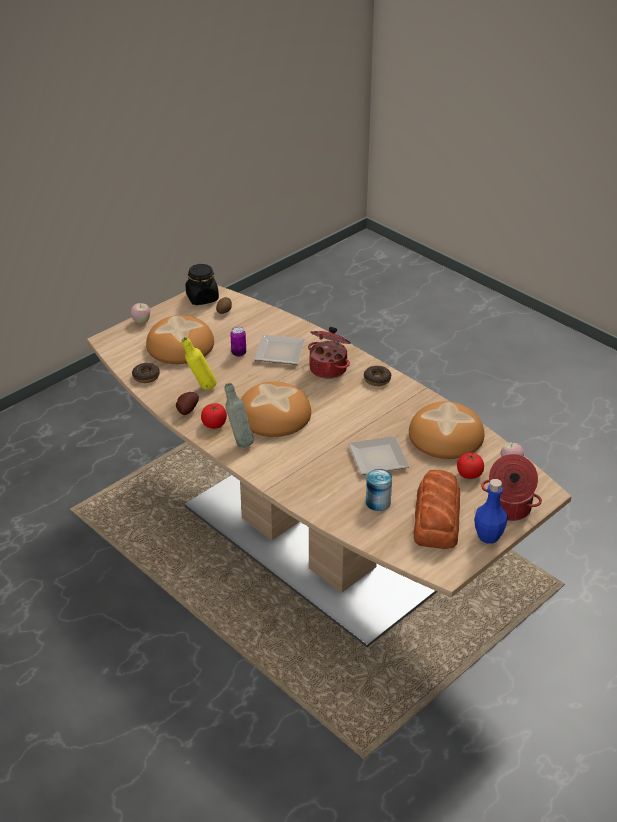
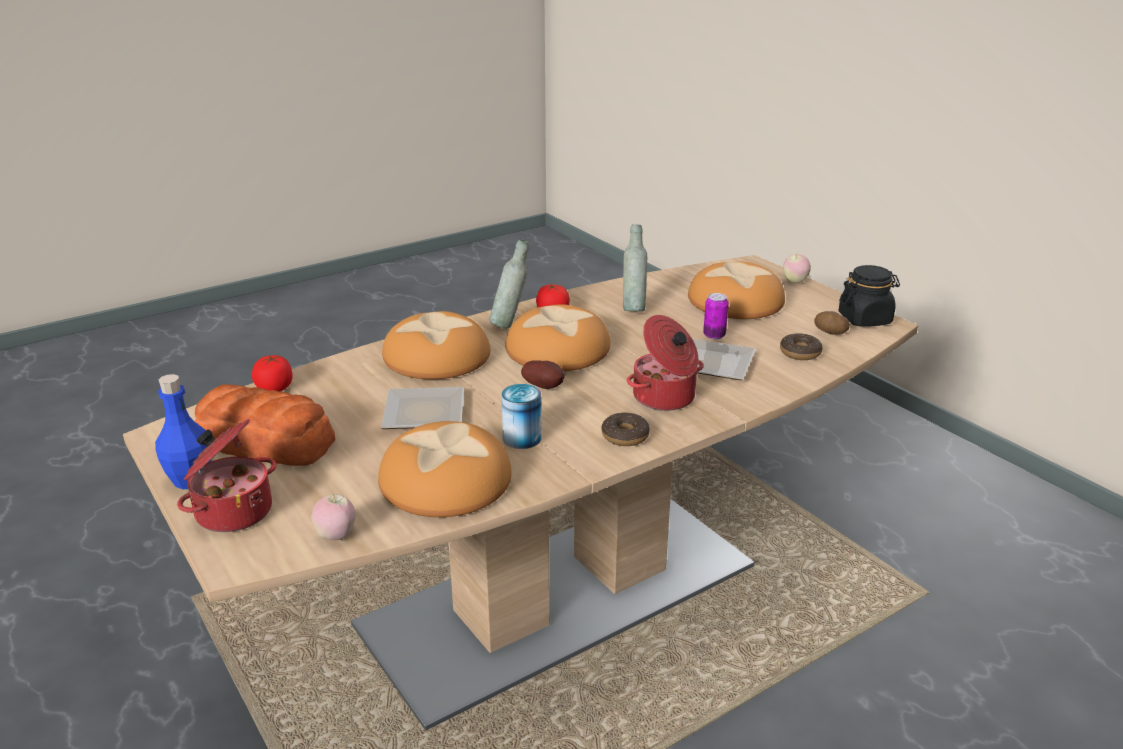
camera: 100 degrees right, 10 degrees down
(146, 376) = (666, 281): donut -> donut (800, 353)
(186, 411) = (587, 299): potato -> potato (545, 387)
(201, 388) = (633, 309): yellow bottle -> grey bottle
(299, 467) = (438, 356): none -> bread
(378, 502) = (332, 402): can -> can (522, 438)
(469, 474) = (337, 487): tomato -> tomato (274, 388)

